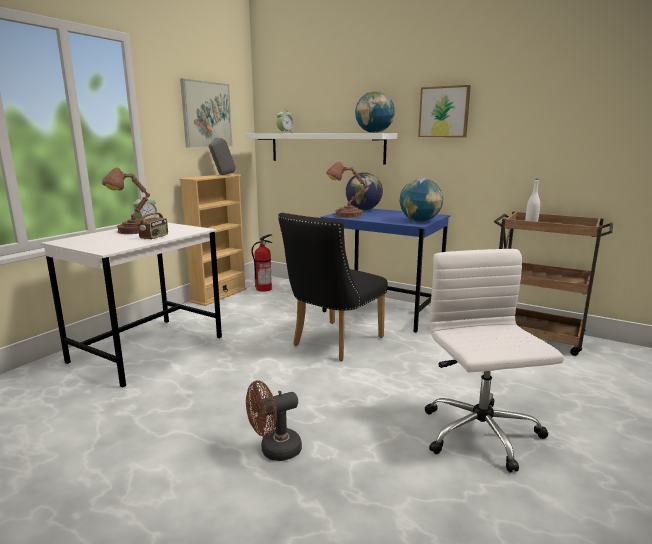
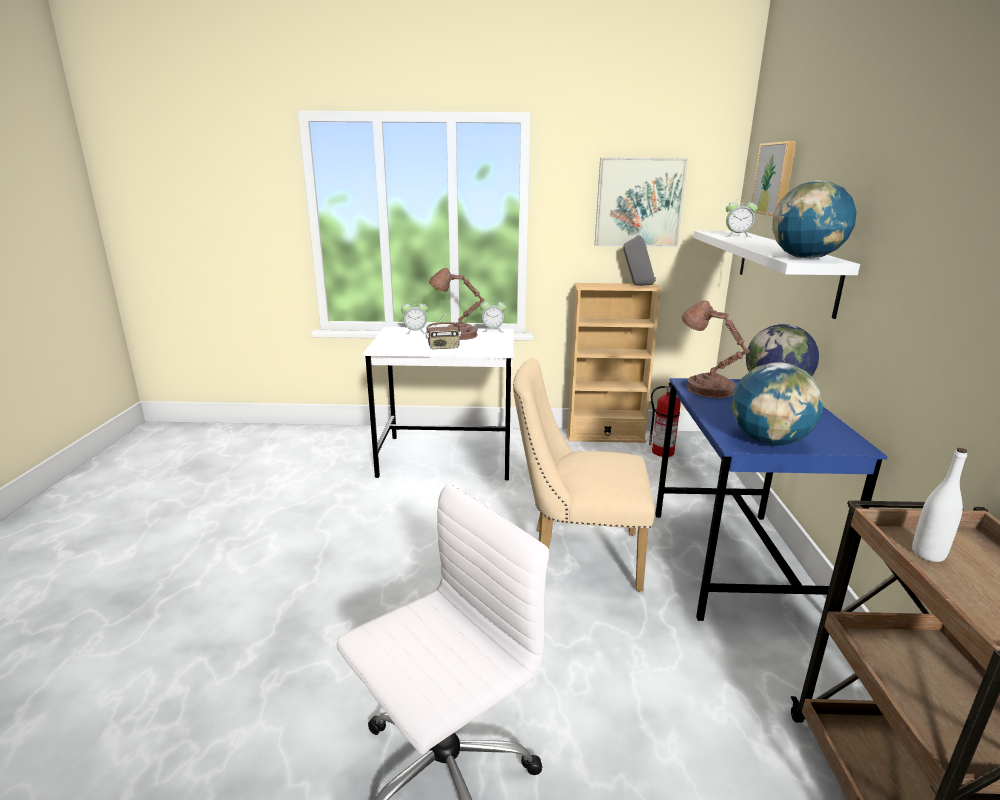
camera: 60 degrees right, 5 degrees up
(89, 237) = (415, 332): none -> alarm clock
(274, 451) = (323, 599): brown fan -> none
(332, 343) = (575, 555): black chair -> beige chair
(444, 112) = (931, 235): picture -> picture (775, 179)

